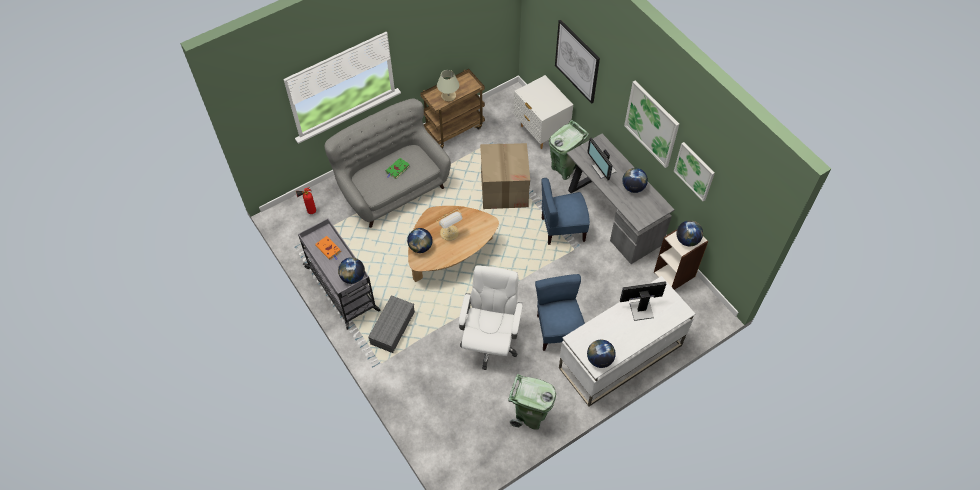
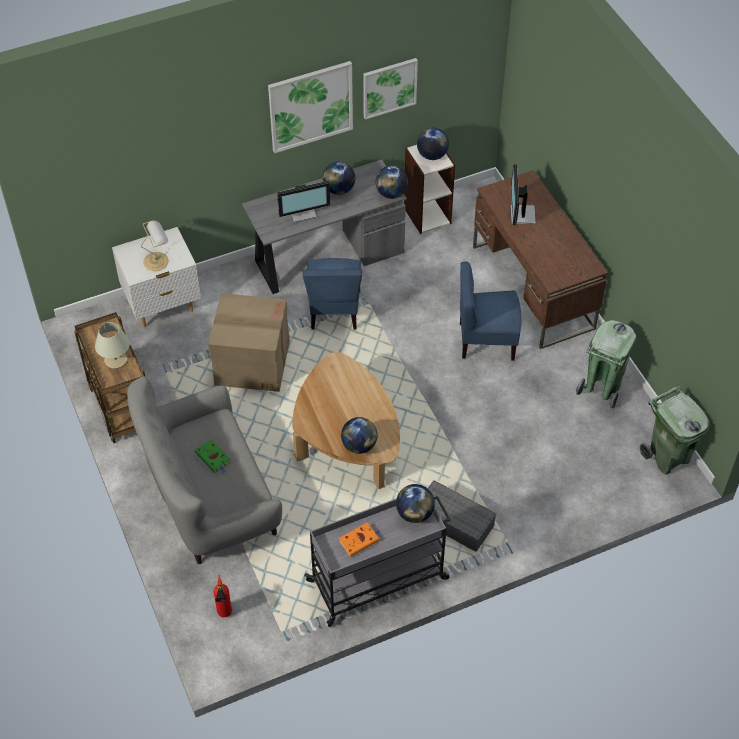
camera: 80 degrees left, 5 degrees down
(450, 233) = (343, 408): table lamp -> table lamp (157, 261)
(490, 341) = (492, 414): white office chair -> none
(565, 168) = (235, 291): green trash can -> green trash can (668, 457)
(577, 61) = (163, 167): picture -> none
(599, 359) = (584, 264): globe -> globe (391, 193)
(620, 357) = (533, 288): white desk -> brown desk

